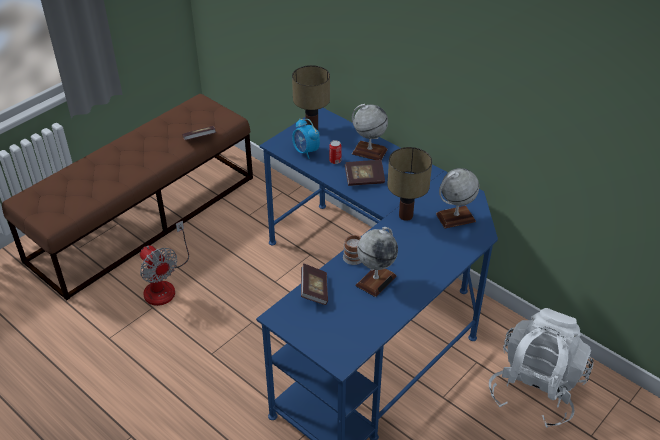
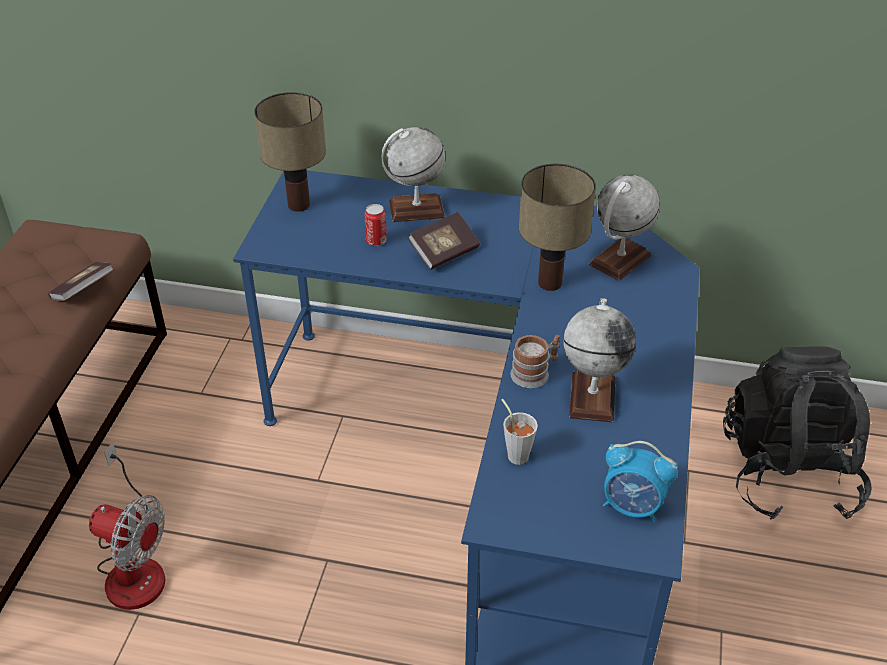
camera: 30 degrees left, 0 degrees up
(306, 151) = (318, 242): alarm clock -> alarm clock (632, 506)
(314, 291) = (515, 453): book -> grey cup
(535, 389) = (787, 473): white backpack -> black backpack

